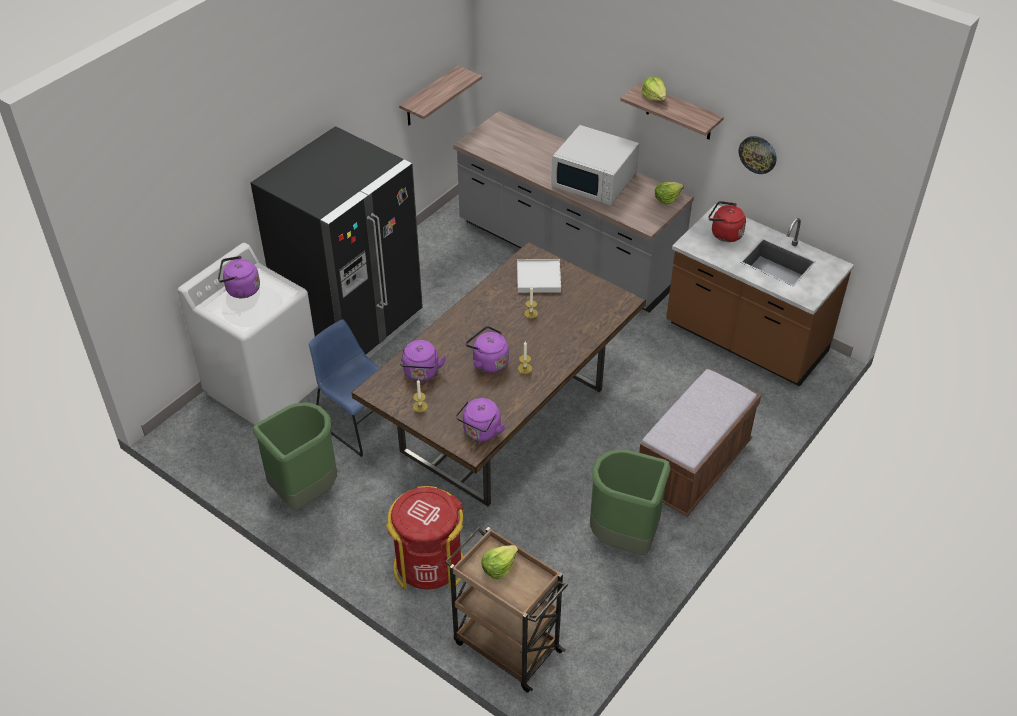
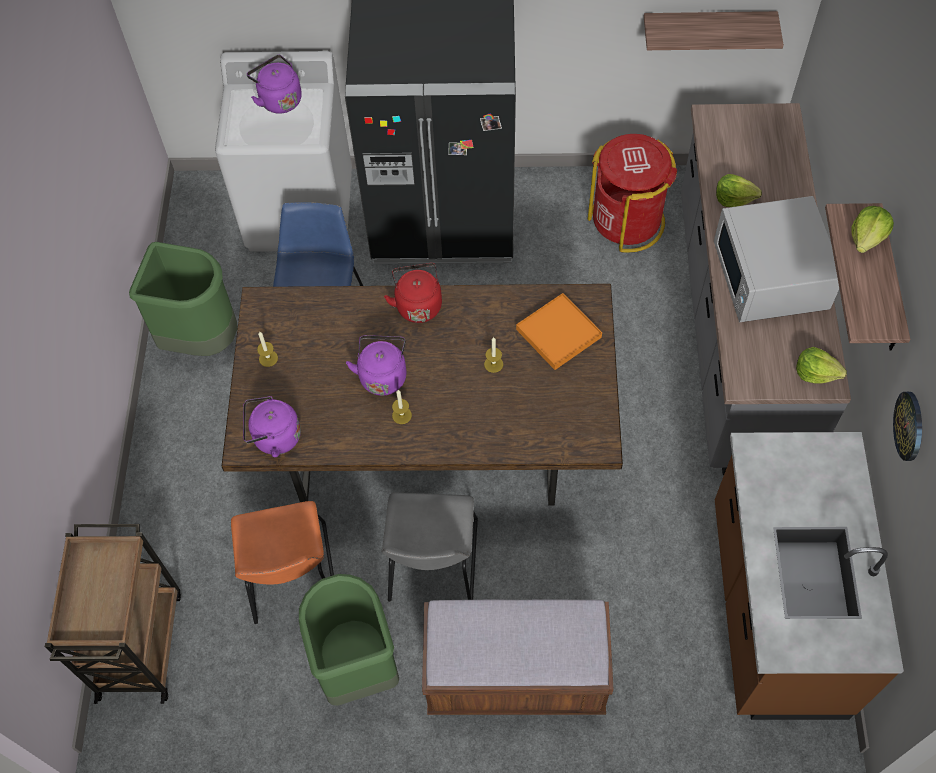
camera: 55 degrees right, 15 degrees up
(421, 373) = (316, 327): purple kettle -> none
(429, 565) = (189, 506): red trash can -> red trash can (627, 221)
(498, 567) = (103, 578): lettuce -> lettuce (734, 198)
(534, 539) = (291, 578): none -> orange chair
(538, 278) = (559, 333): white tray -> orange tray
(589, 465) = (432, 565): none -> grey chair
(724, 234) = (810, 477): red kettle -> red kettle (418, 304)

